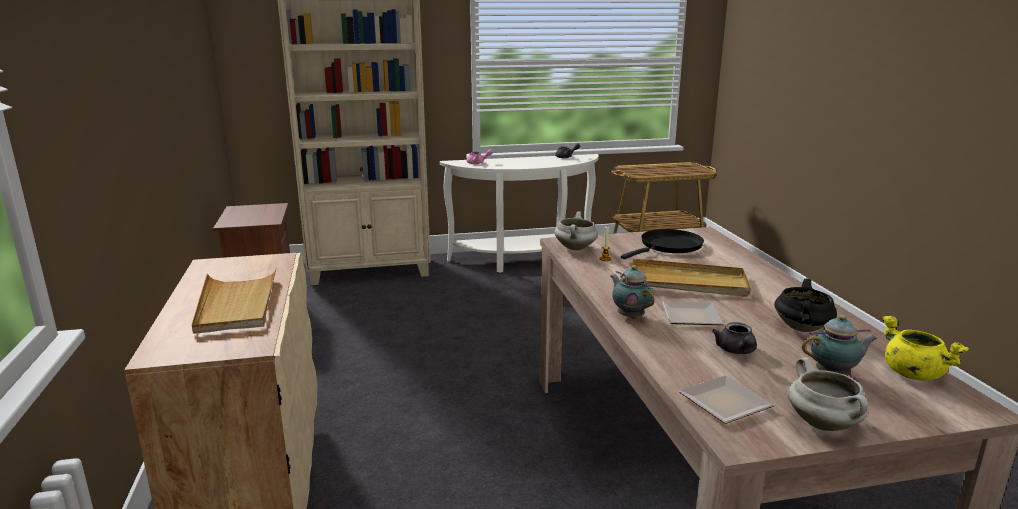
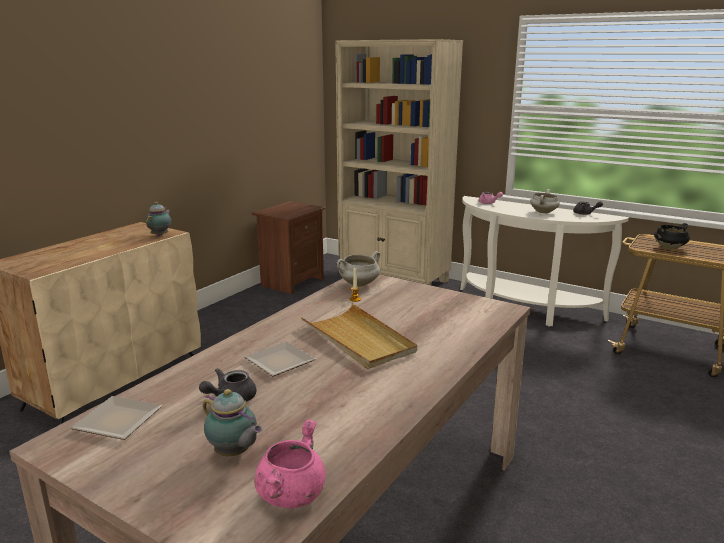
camera: 45 degrees right, 0 degrees up
(236, 305) = (88, 250): beige tray -> none
(629, 316) = (245, 342): teapot -> teapot (161, 235)
(668, 246) = (434, 308): black frying pan -> none
(802, 329) = (327, 413): black cooking pot -> black cooking pot (669, 248)
(825, 424) = (119, 473): white cooking pot -> white cooking pot (544, 212)
(912, 374) = (291, 494): yellow cooking pot -> pink cooking pot

